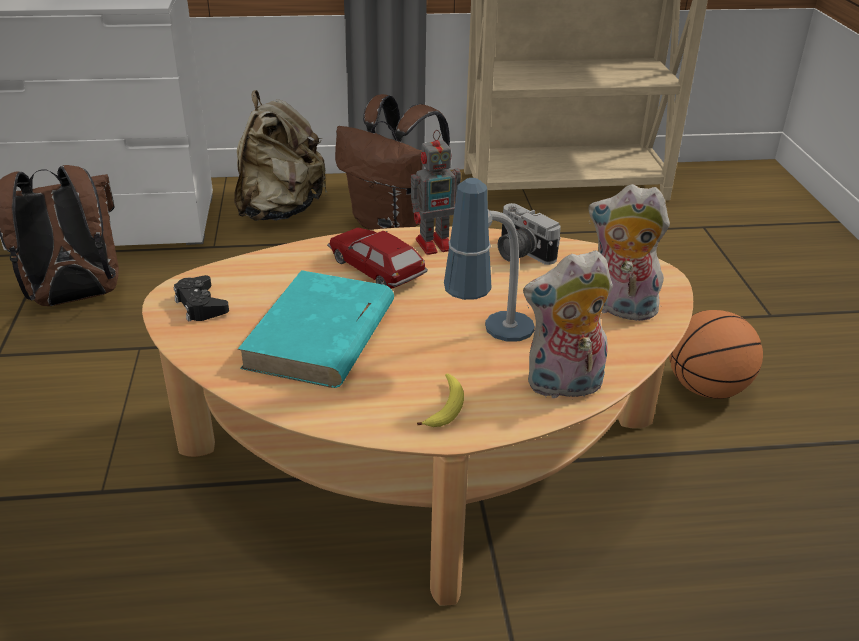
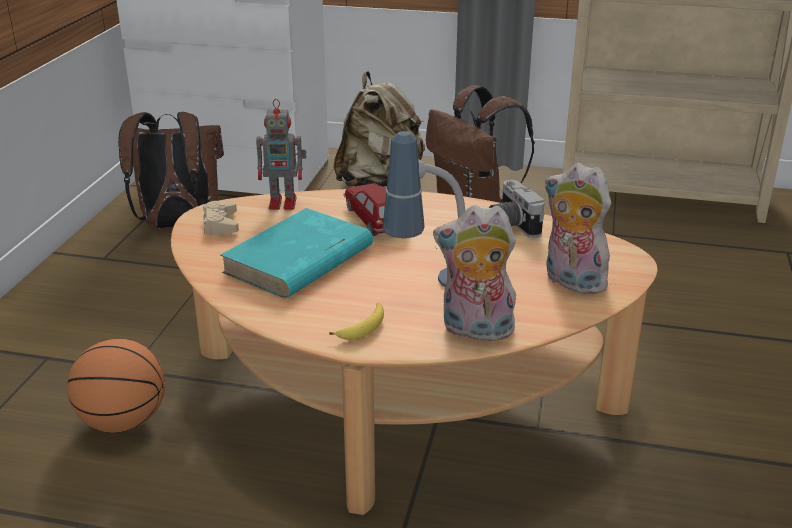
camera: 20 degrees right, 5 degrees down
(200, 305) = (221, 224): black game controller -> beige game controller
(436, 244) = (441, 208): toy robot -> toy robot (284, 203)
(706, 389) = (702, 395): basketball -> basketball (123, 422)

